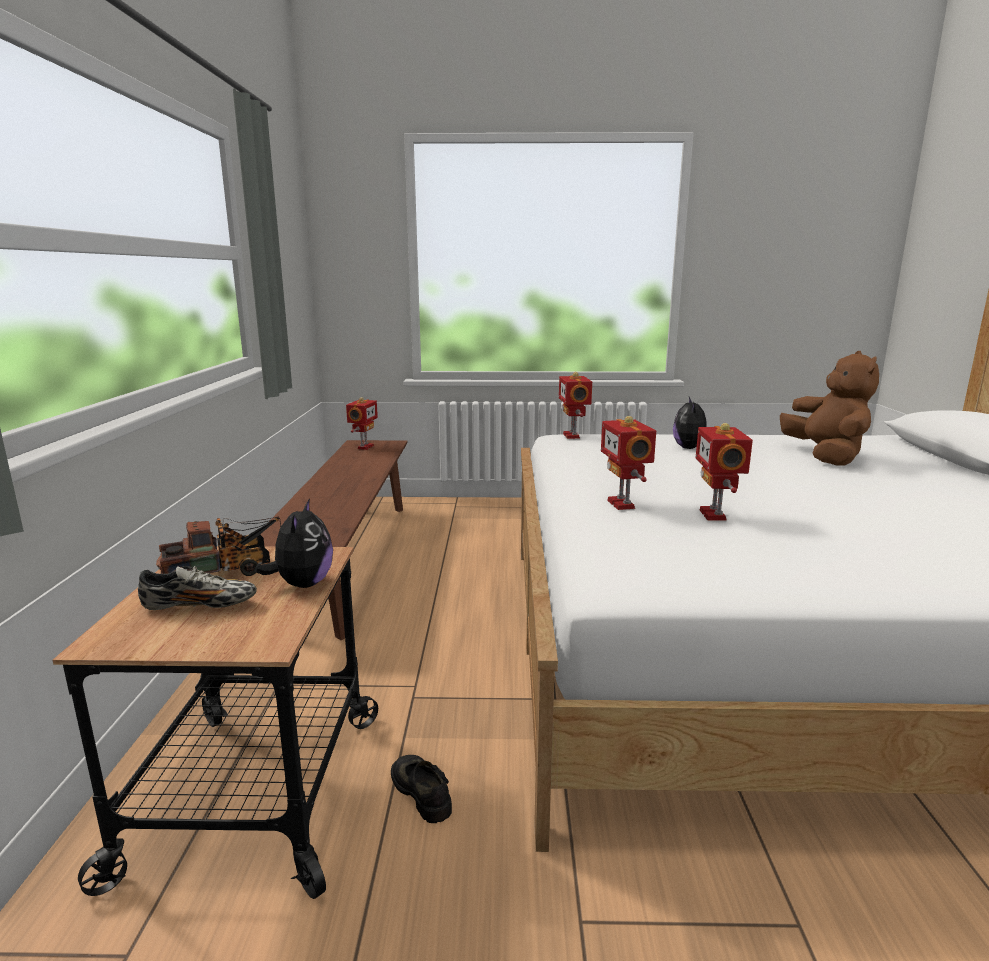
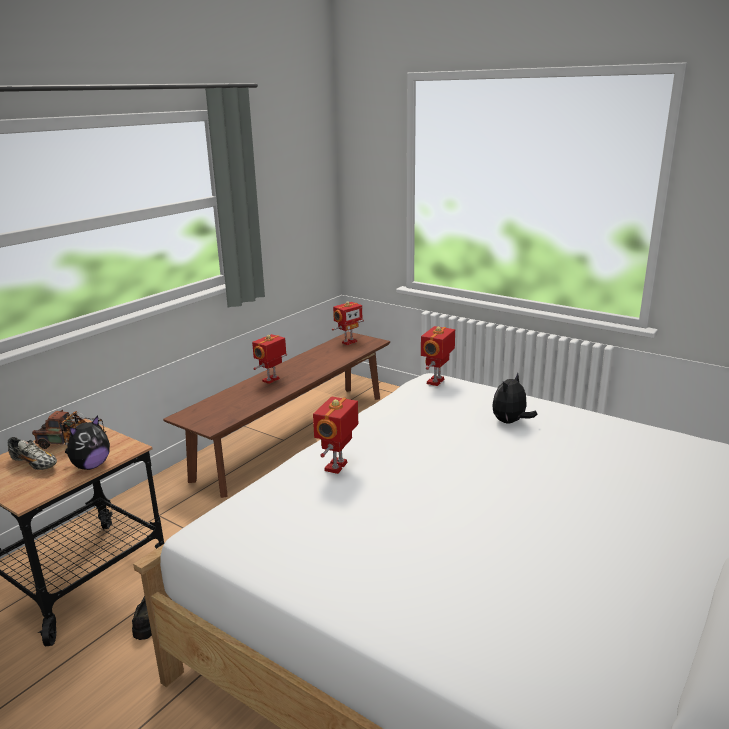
camera: 35 degrees right, 5 degrees up
(715, 515) = (381, 500): toy robot -> toy robot (271, 380)
(825, 457) = (624, 468): brown plush toy -> none

